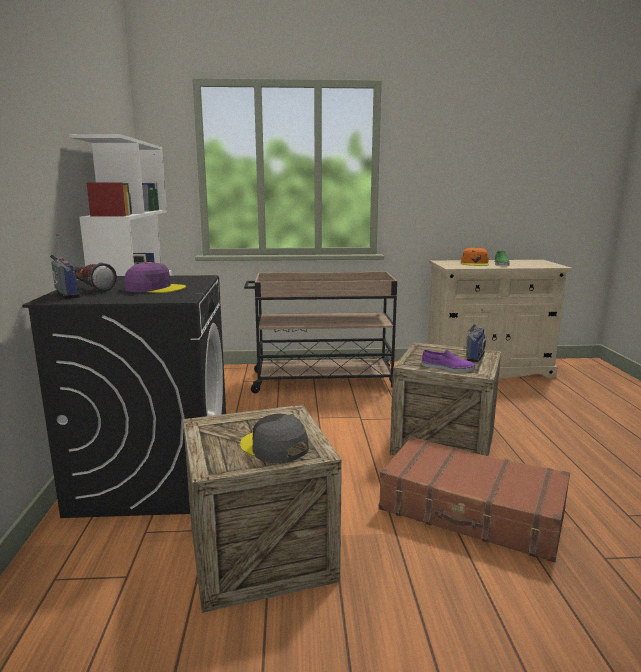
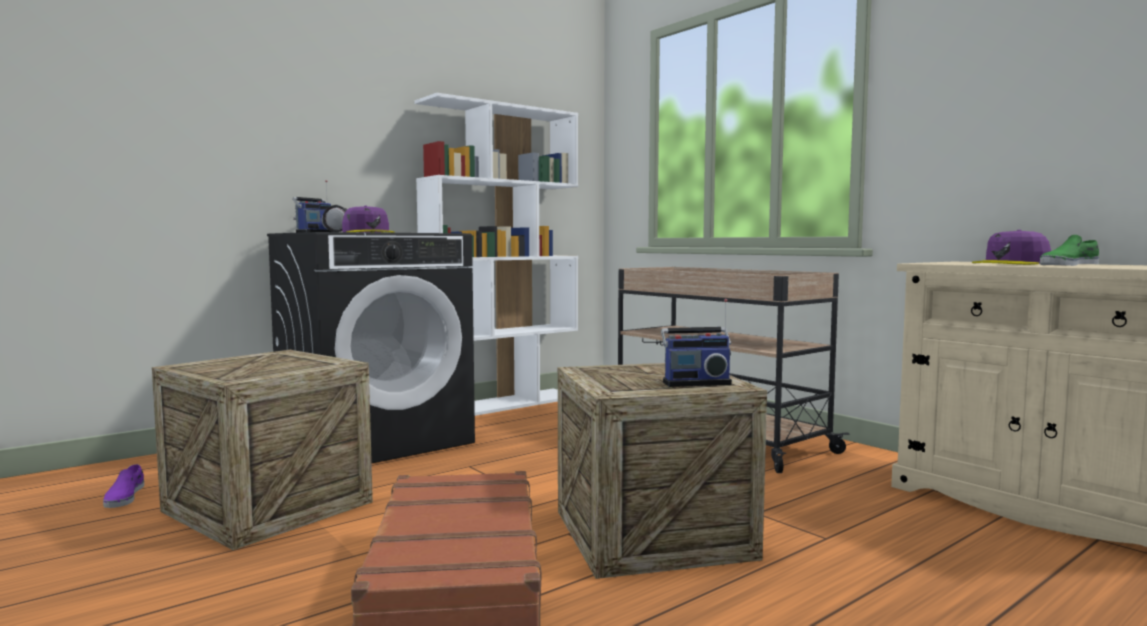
camera: 55 degrees right, 10 degrees down
(274, 447) = (241, 370): grey cap -> none
(447, 368) = (603, 380): purple shoe -> purple shoe (124, 497)
(475, 263) = (1011, 263): orange cap -> purple cap

